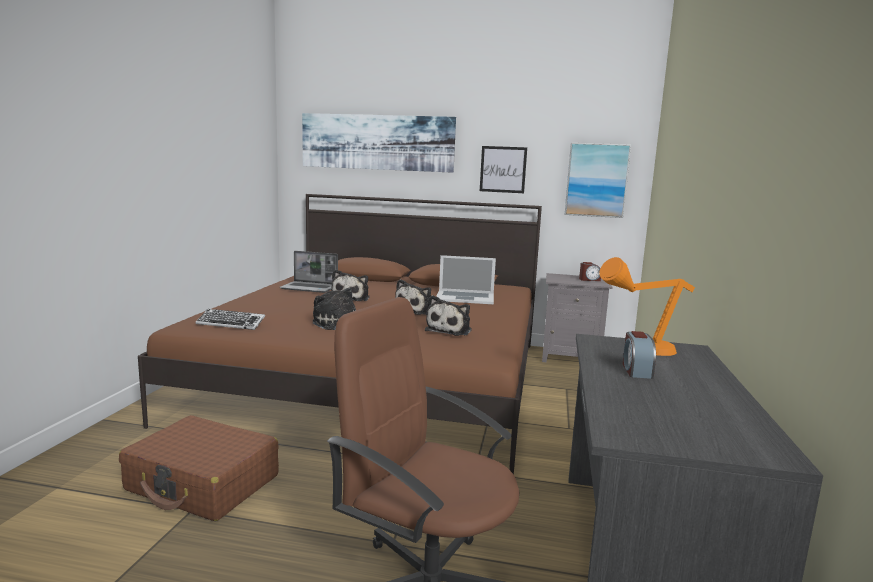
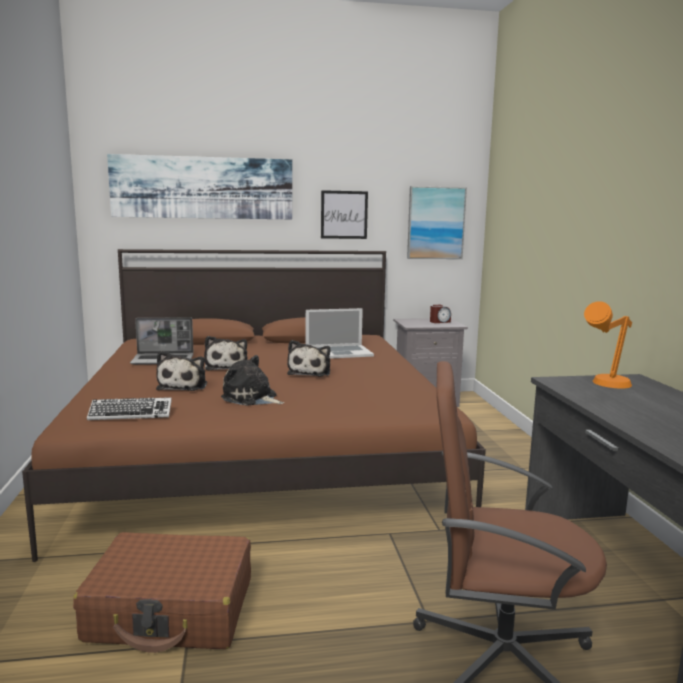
camera: 20 degrees left, 0 degrees up
(450, 330) = (370, 389): plush toy -> plush toy (184, 386)
(636, 370) = (629, 405): alarm clock -> none

